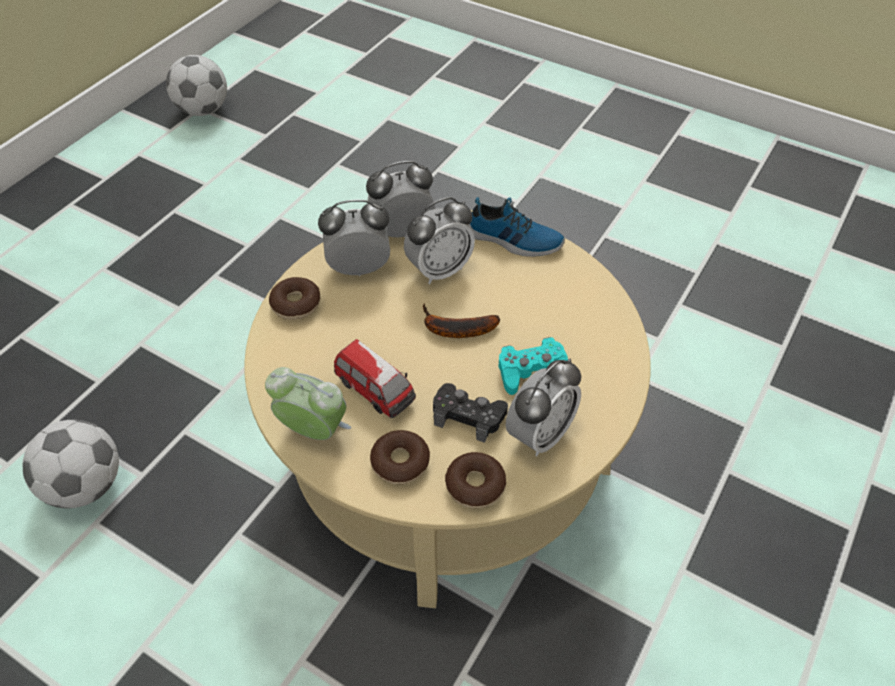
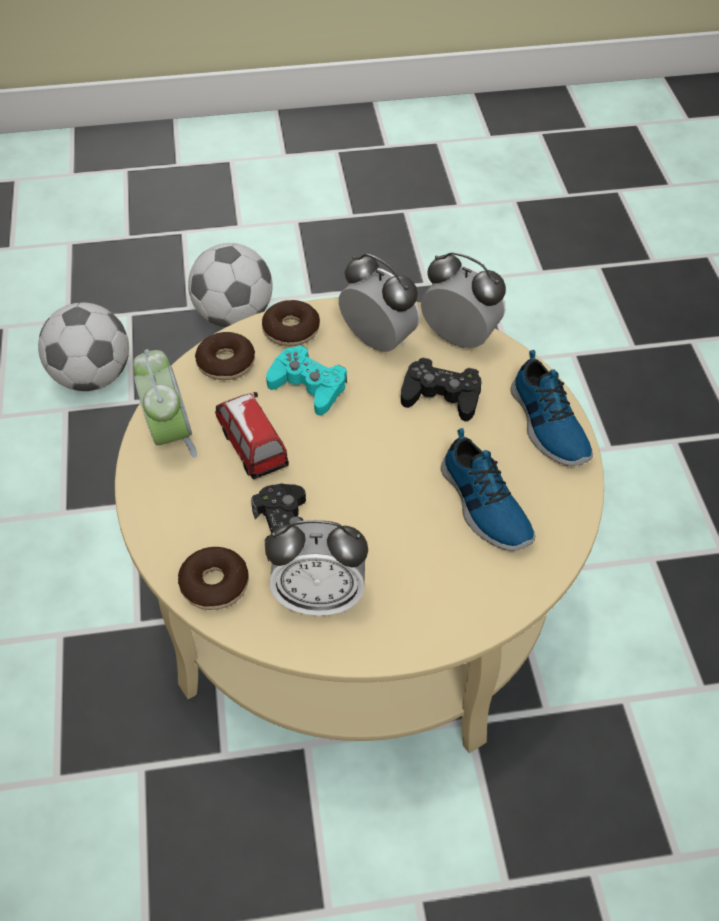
camera: 50 degrees right, 0 degrees up
(203, 110) = (540, 136): football -> football (234, 316)
(376, 391) = (251, 447): toy car -> toy car turned 150 degrees clockwise
(400, 462) = (190, 515): donut -> donut (226, 363)
(439, 270) = (441, 396): alarm clock -> black game controller
(454, 329) = (380, 454): banana -> none
(532, 371) = (390, 545): turquoise game controller -> turquoise game controller (308, 386)
(545, 308) = (483, 506): none -> shoe

